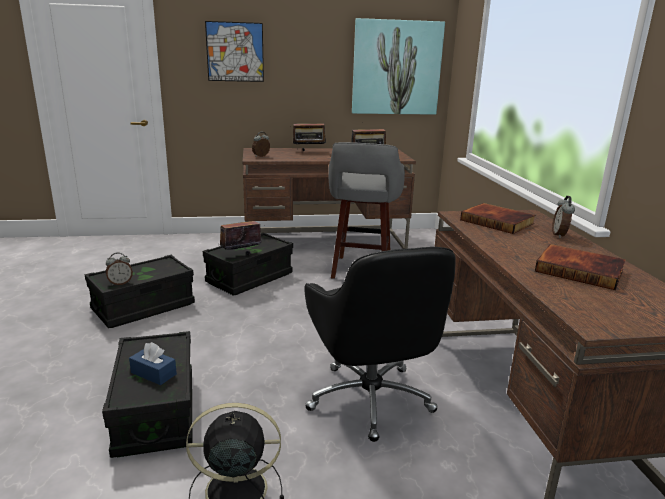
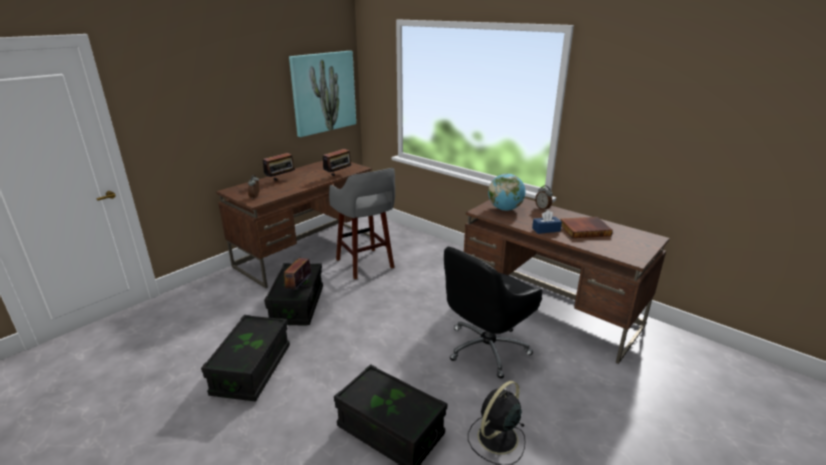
camera: 40 degrees left, 5 degrees up
(120, 283) = (247, 358): alarm clock -> none
(153, 373) = (397, 403): blue tissue box -> blue tissue box (546, 230)
(235, 52) = (191, 102): picture -> none
(369, 399) = (486, 348): black office chair -> black office chair turned 105 degrees clockwise
(498, 221) = (505, 209): book -> globe

